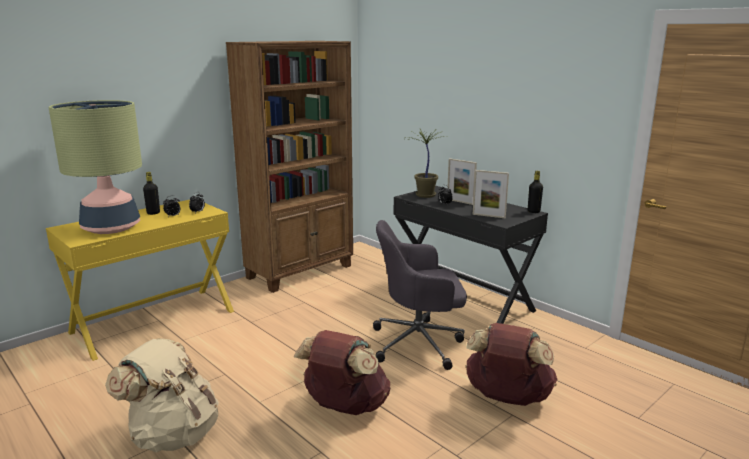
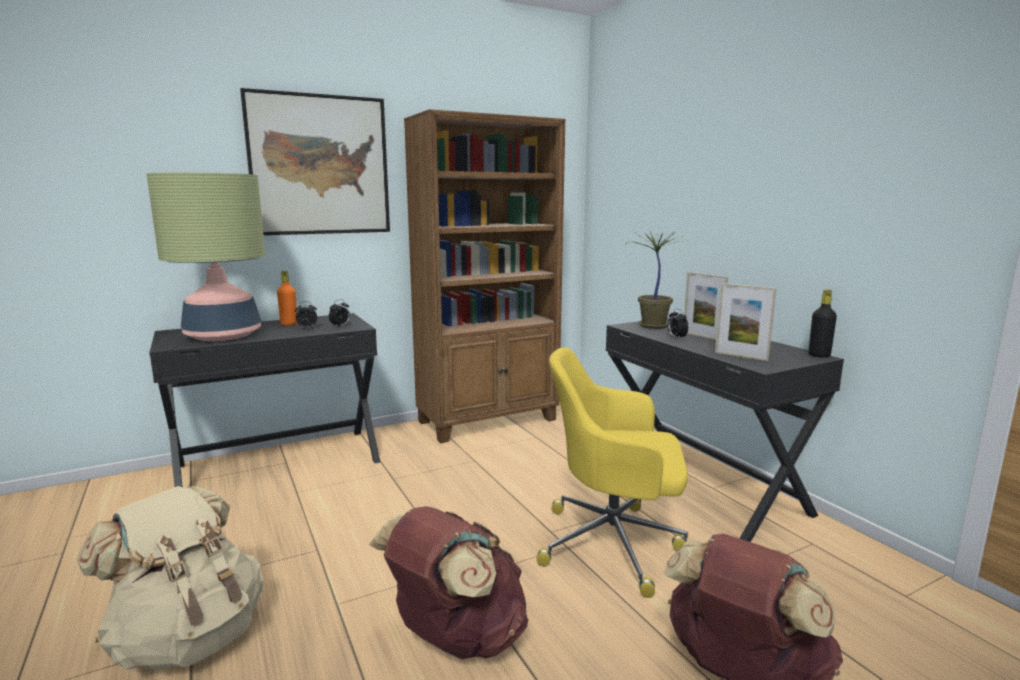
camera: 15 degrees right, 5 degrees down
(153, 213) = (289, 324): black bottle -> orange bottle
(153, 321) = (279, 462): yellow desk -> black desk
(164, 84) = (320, 165): none -> picture
(419, 343) = (614, 543): grey office chair -> yellow office chair

